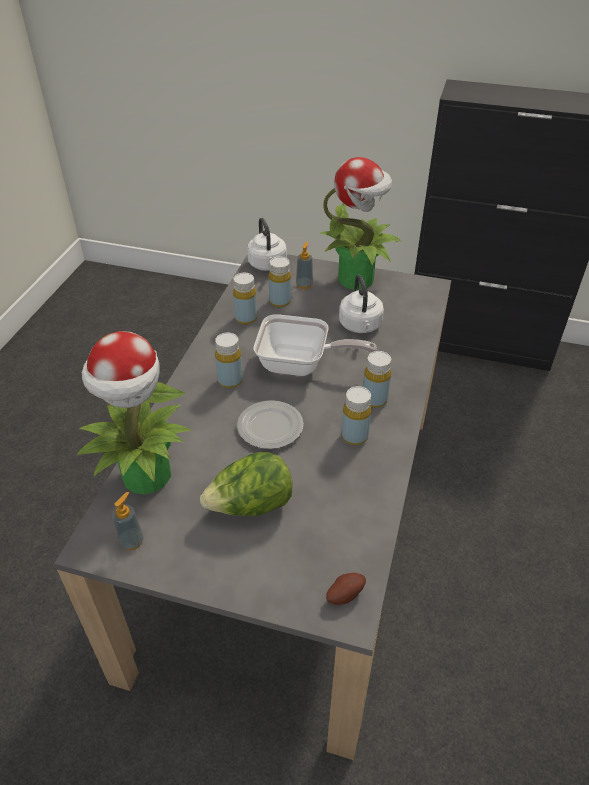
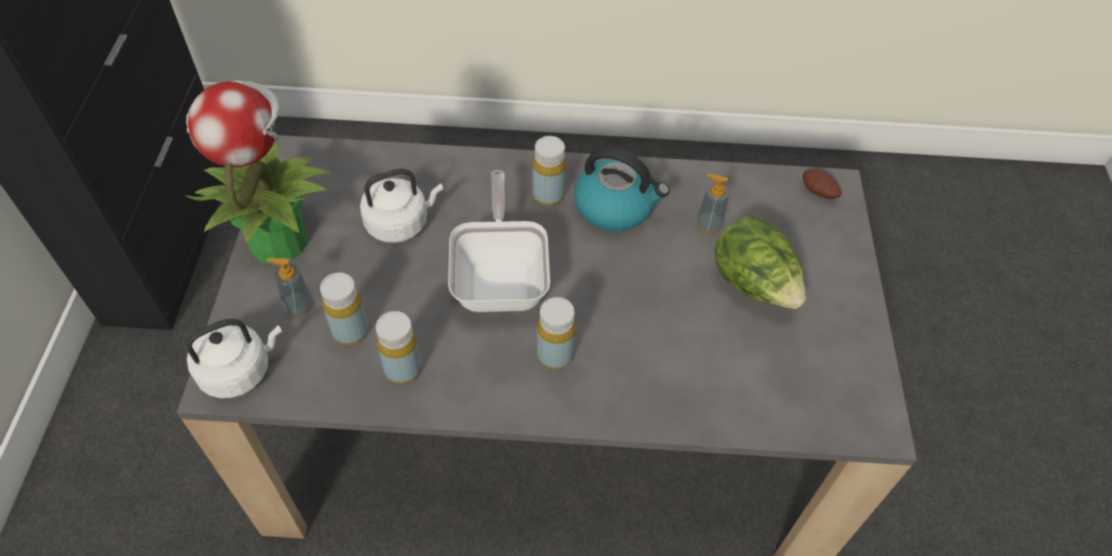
camera: 105 degrees left, 10 degrees up
(131, 541) = (851, 387): soap dispenser -> soap dispenser (708, 225)
(147, 476) = (757, 403): potted plant -> none
(270, 427) = (628, 291): plate -> none
(354, 436) = (615, 207): yellow bottle -> kettle

